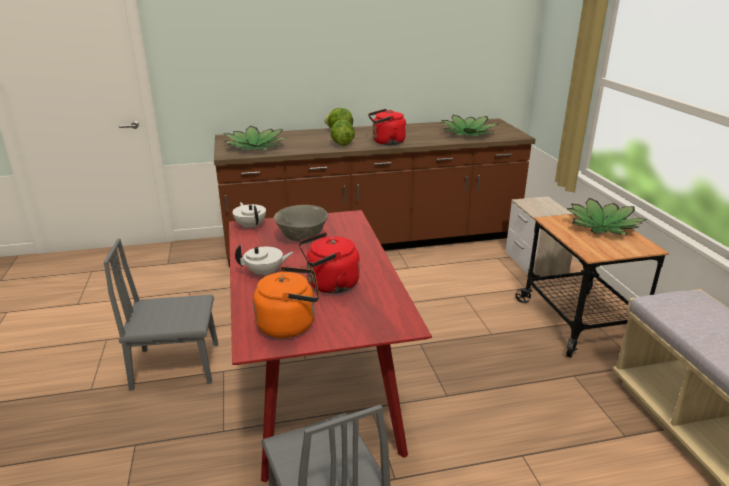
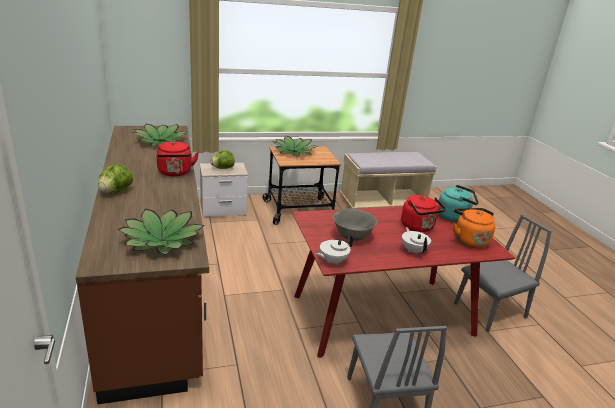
camera: 95 degrees left, 0 degrees up
(342, 144) = (172, 192): lettuce -> lettuce (223, 168)
(372, 325) = (454, 217): none -> turquoise kettle

